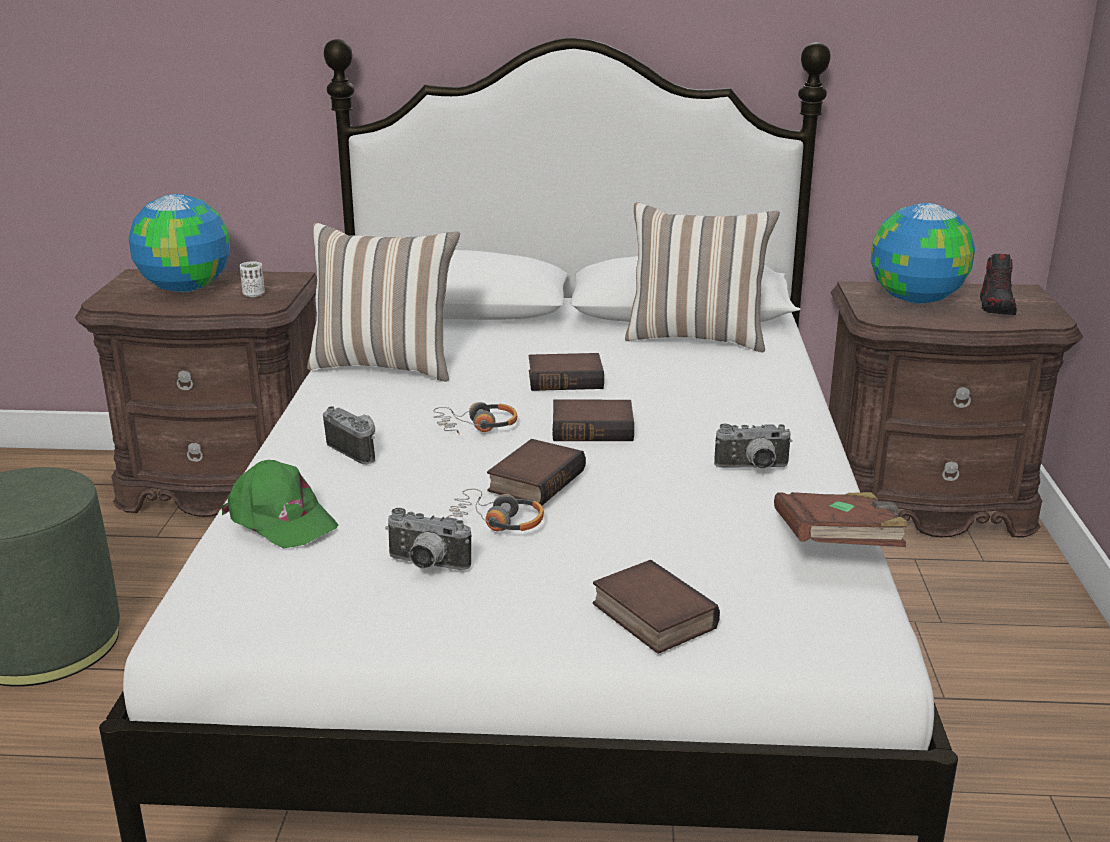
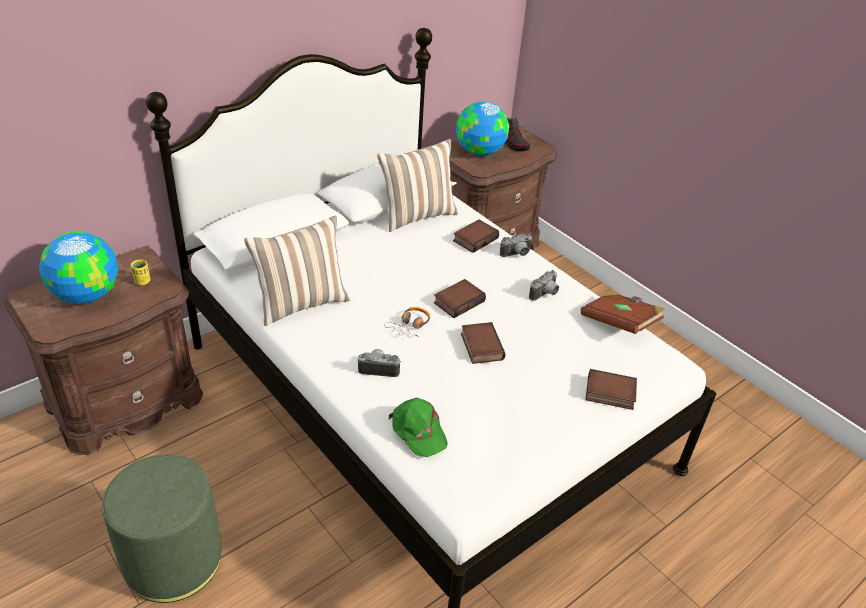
camera: 45 degrees left, 15 degrees up
(254, 294) = (142, 281): white cup -> yellow cup
(280, 520) = (418, 431): green cap -> green cap turned 60 degrees clockwise
(426, 565) = (508, 418): camera -> camera (516, 255)
(496, 522) = (498, 379): headphones -> none
(566, 379) = (401, 273): book -> book (475, 239)

